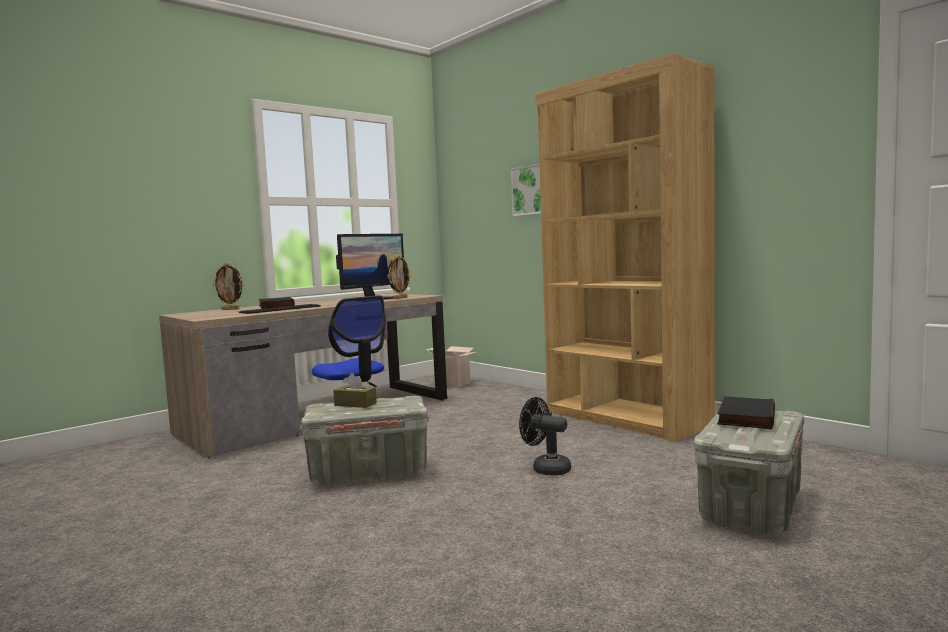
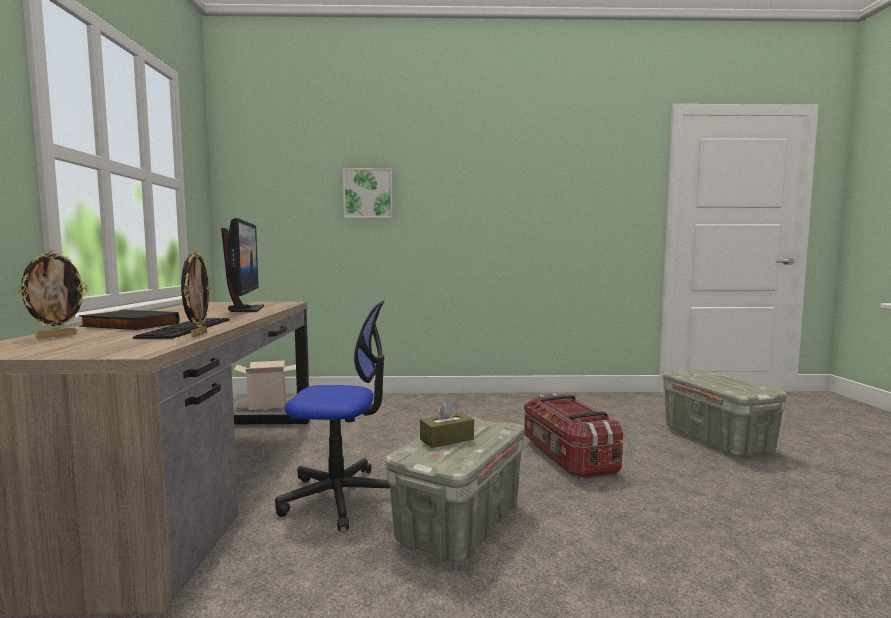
camera: 50 degrees left, 0 degrees up
(400, 298) = (274, 306): picture frame -> picture frame (198, 334)
(545, 468) = (567, 457): black fan -> storage box
(626, 418) = (500, 402): brown bookcase -> none
(744, 417) = (703, 377): black book -> none

